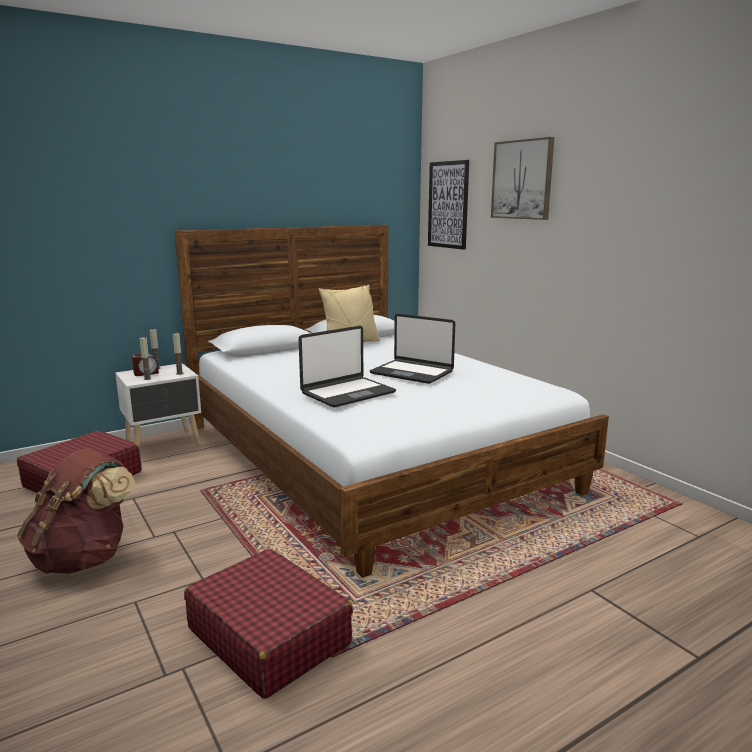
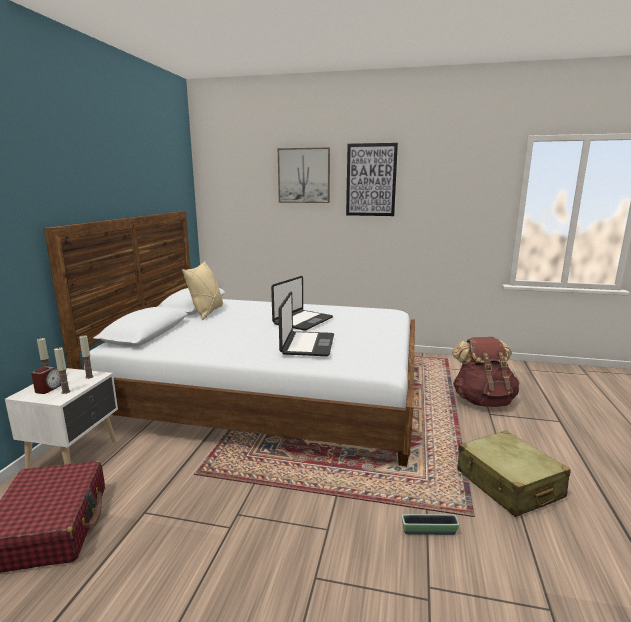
camera: 45 degrees left, 0 degrees up
(84, 558) = (205, 582): brown backpack -> brown backpack (482, 400)
(268, 636) = (429, 530): red suitcase -> planter
(412, 372) = (302, 321): laptop -> laptop turned 45 degrees counterclockwise
(436, 662) = (508, 484): none -> beige suitcase
(448, 205) = (229, 193): picture -> picture (371, 180)

